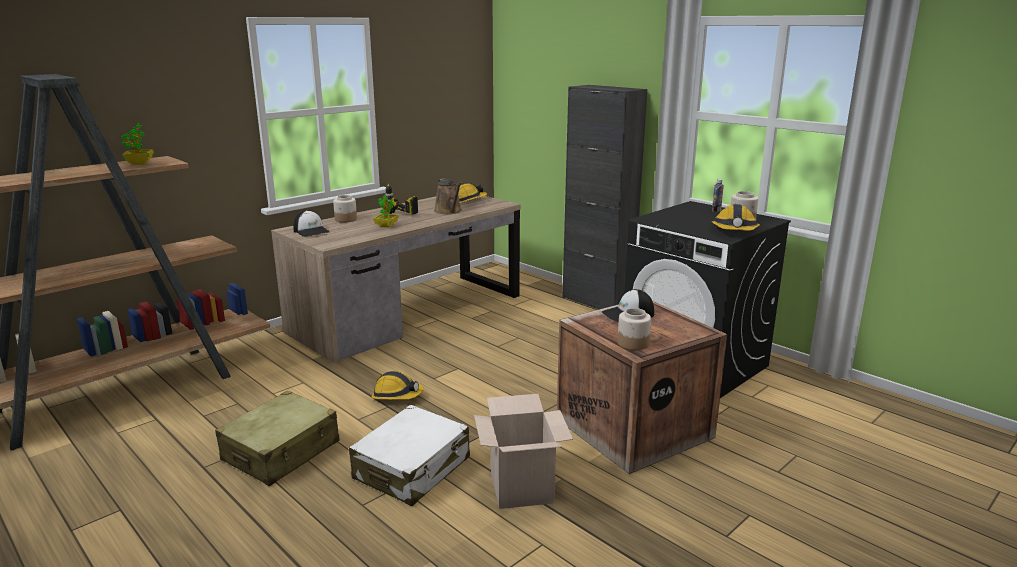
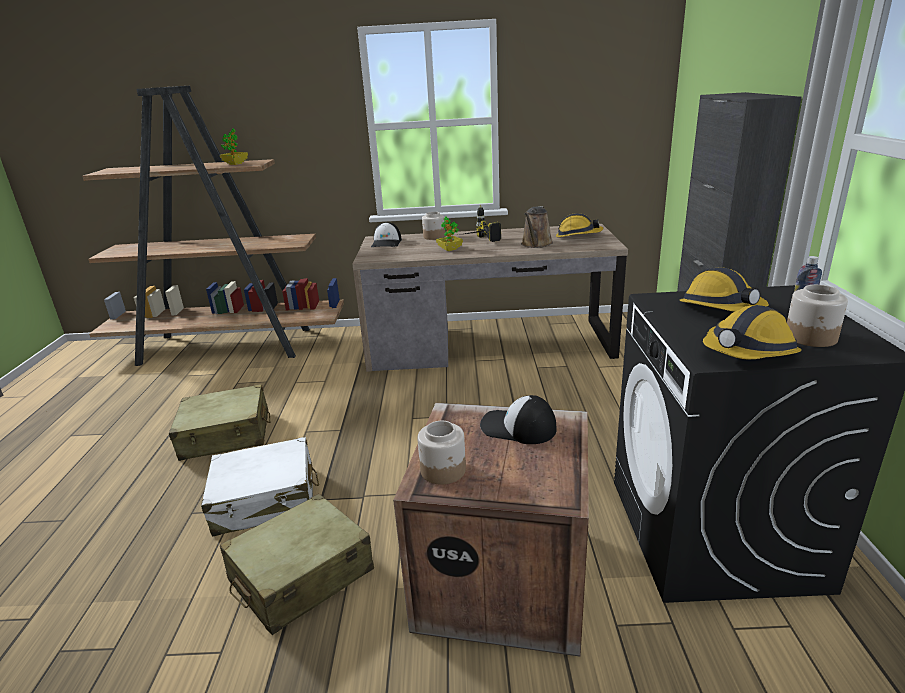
camera: 45 degrees right, 5 degrees up
(397, 395) = (362, 422): hard hat -> hard hat (721, 308)
(521, 488) = (301, 576): cardboard box -> beige suitcase

